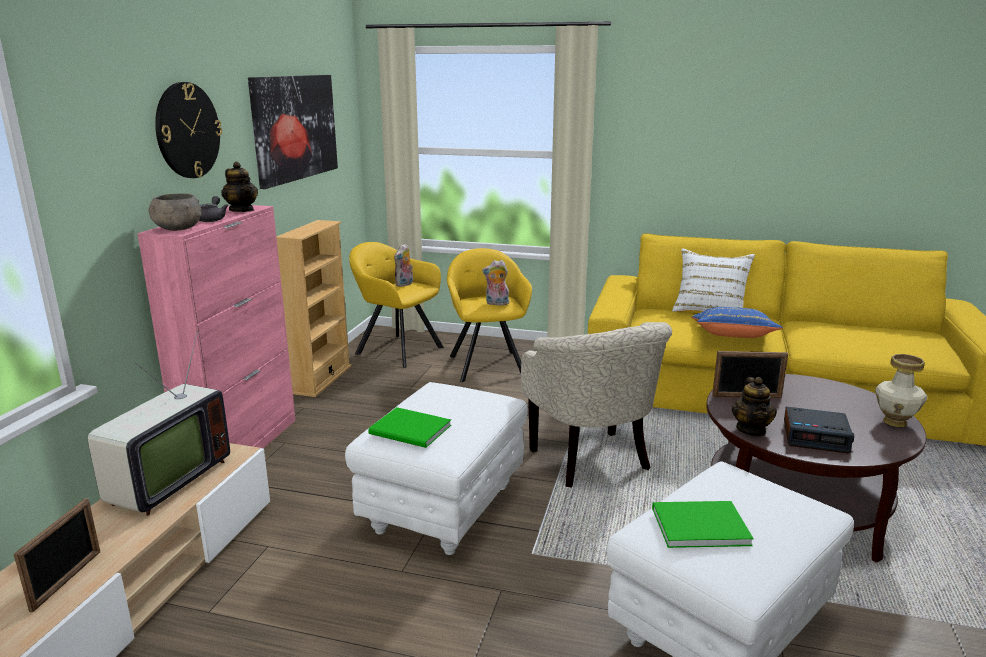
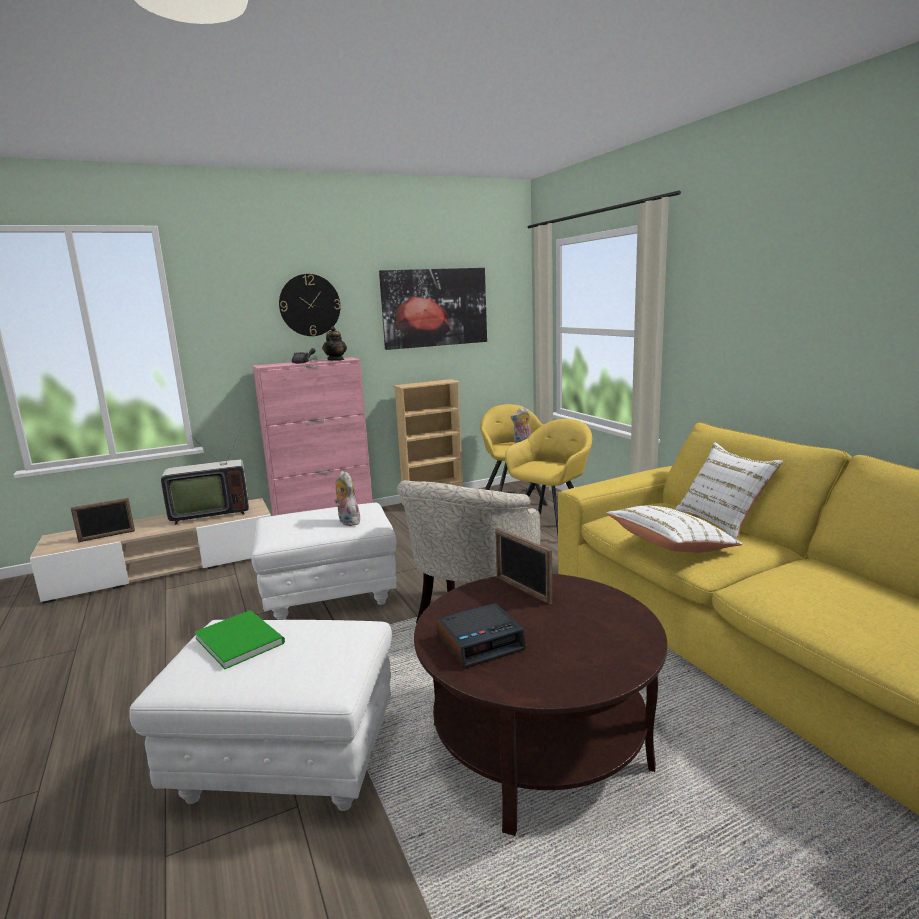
camera: 50 degrees right, 5 degrees down
(177, 229) = (271, 365): grey bowl -> none
(411, 431) = (286, 521): green book -> none
(496, 303) = (546, 468): plush toy -> plush toy (347, 522)
(732, 337) = (670, 547): blue pillow -> white pillow
(751, 430) = (448, 611): teapot -> none
(816, 437) = (480, 642): alarm clock -> alarm clock turned 90 degrees counterclockwise
(894, 421) = (597, 675): vase -> none

